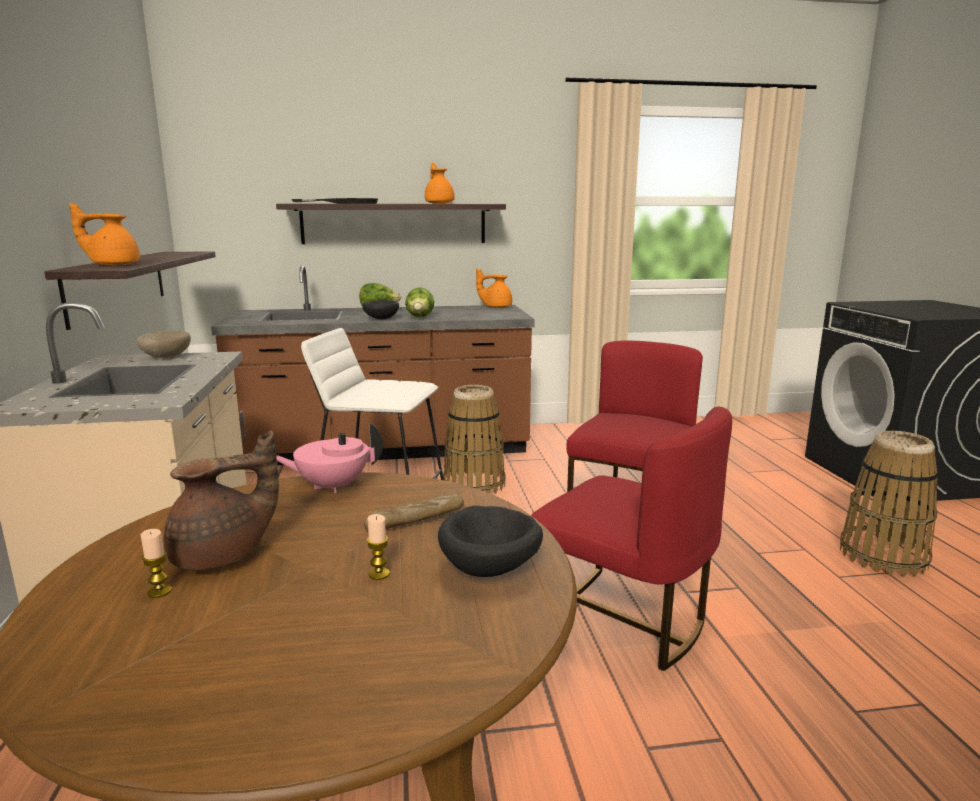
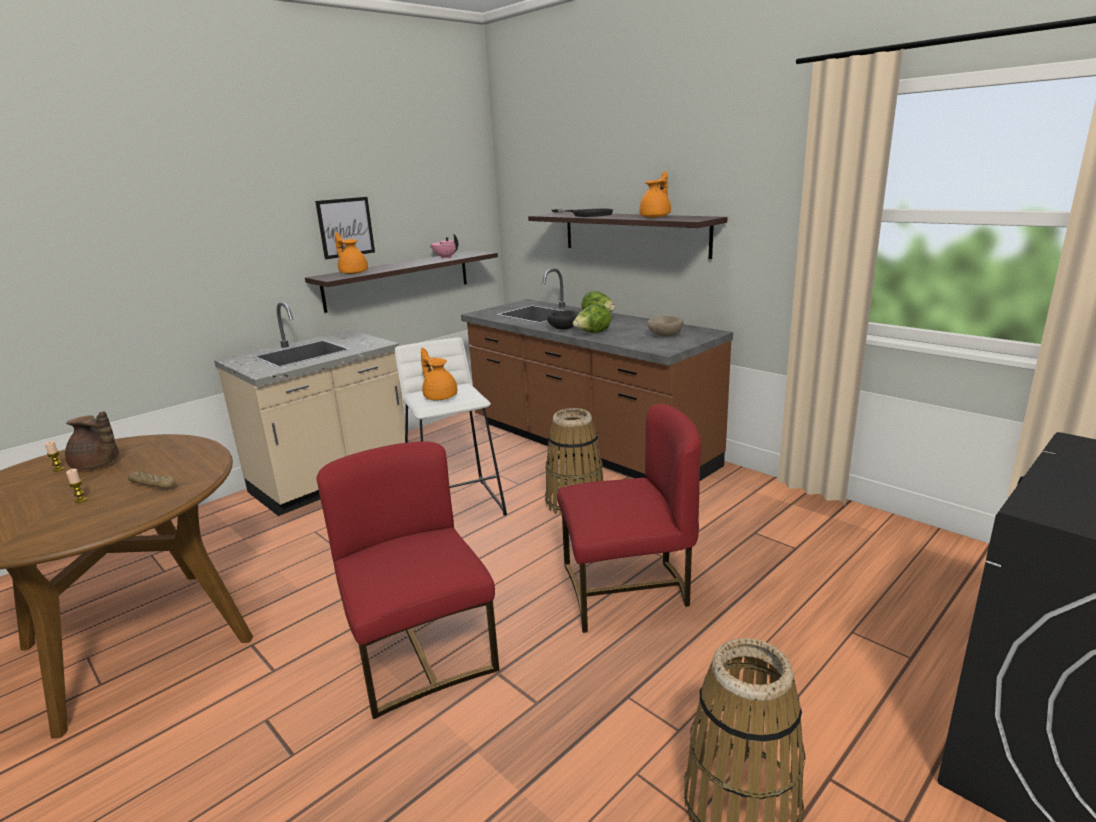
camera: 55 degrees right, 5 degrees up
(72, 198) = (345, 227): none -> picture
(165, 357) = (361, 338): beige bowl -> beige bowl (664, 335)
(332, 486) = (198, 451): pink teapot -> pink teapot (445, 257)
(492, 568) = (91, 521): black bowl -> none
(496, 307) = (701, 332): orange teapot -> orange teapot (440, 396)
(622, 620) = (420, 653): red chair -> red chair turned 150 degrees clockwise

